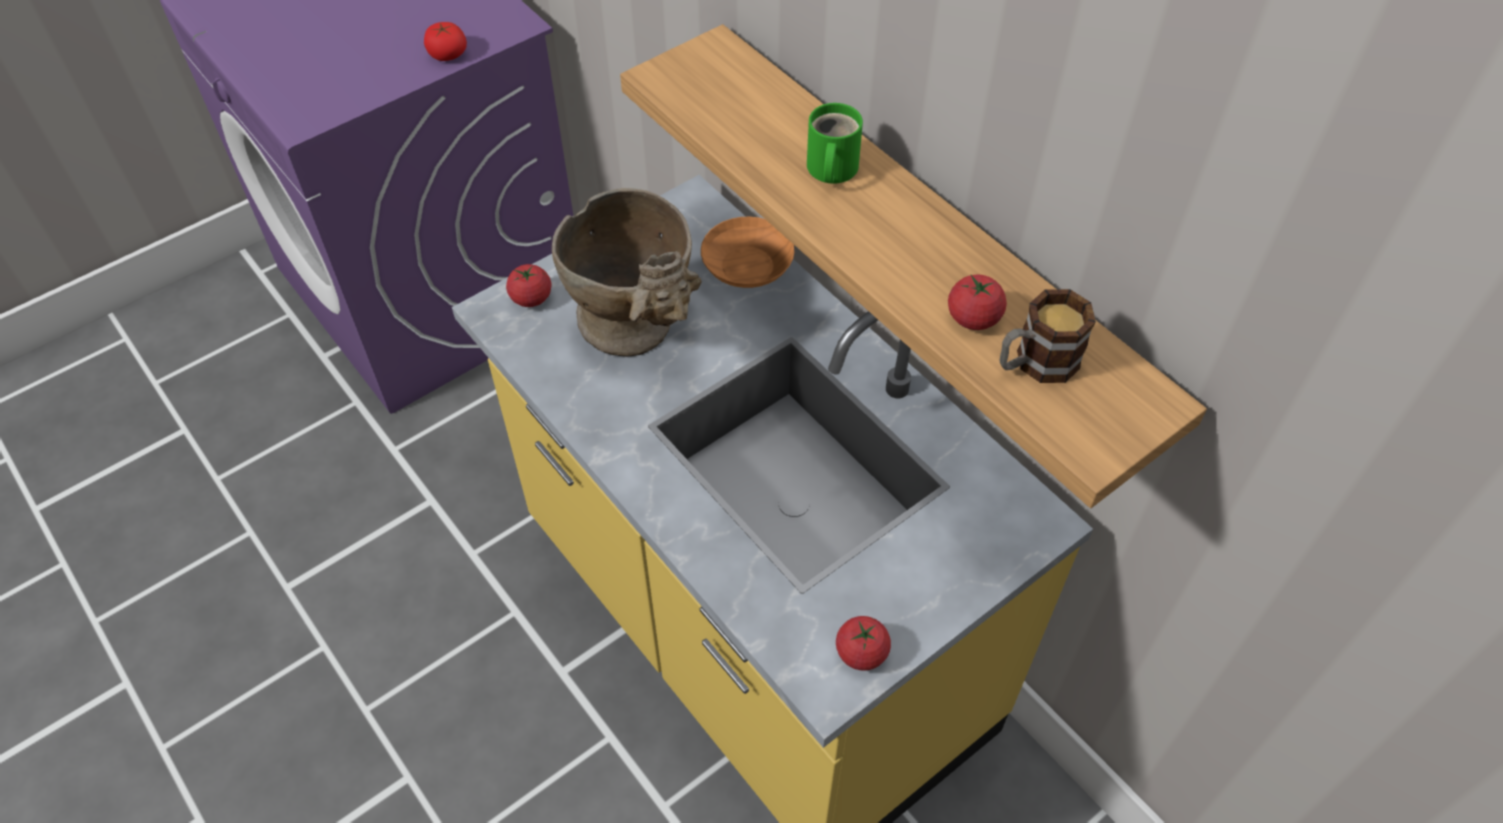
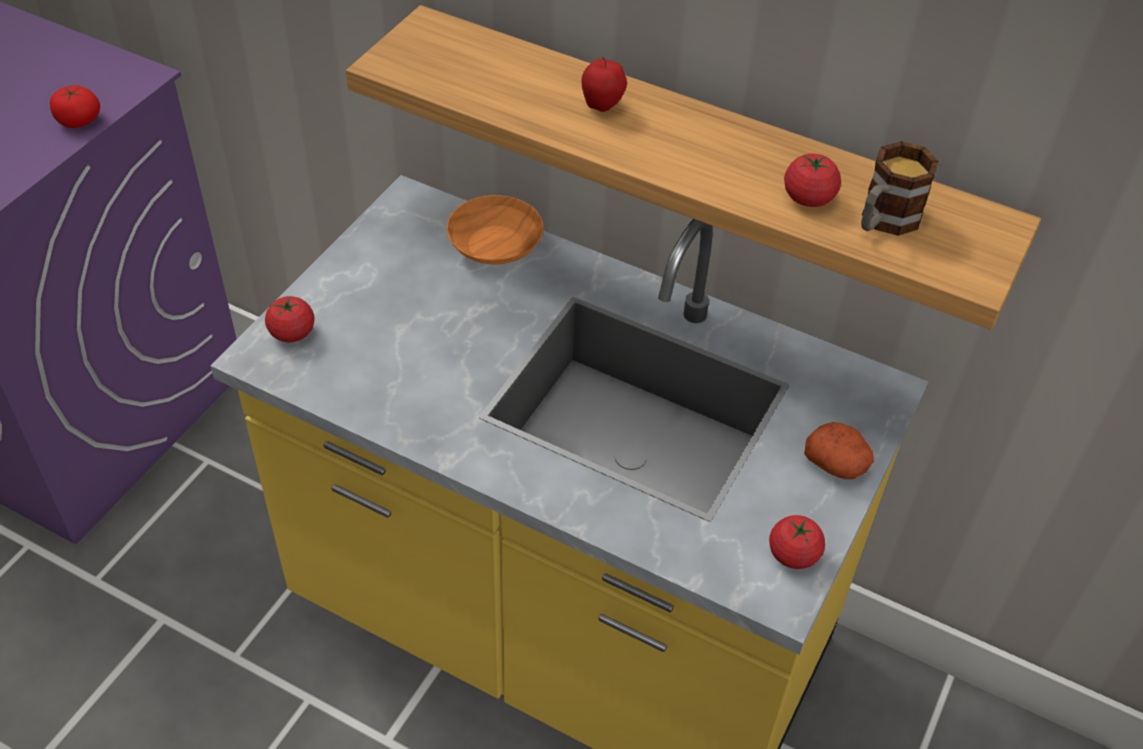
camera: 25 degrees left, 5 degrees down
(637, 331) = (420, 334): beige vase -> none
(829, 169) = (602, 107): green mug -> apple
(953, 580) = (837, 464): none -> potato

